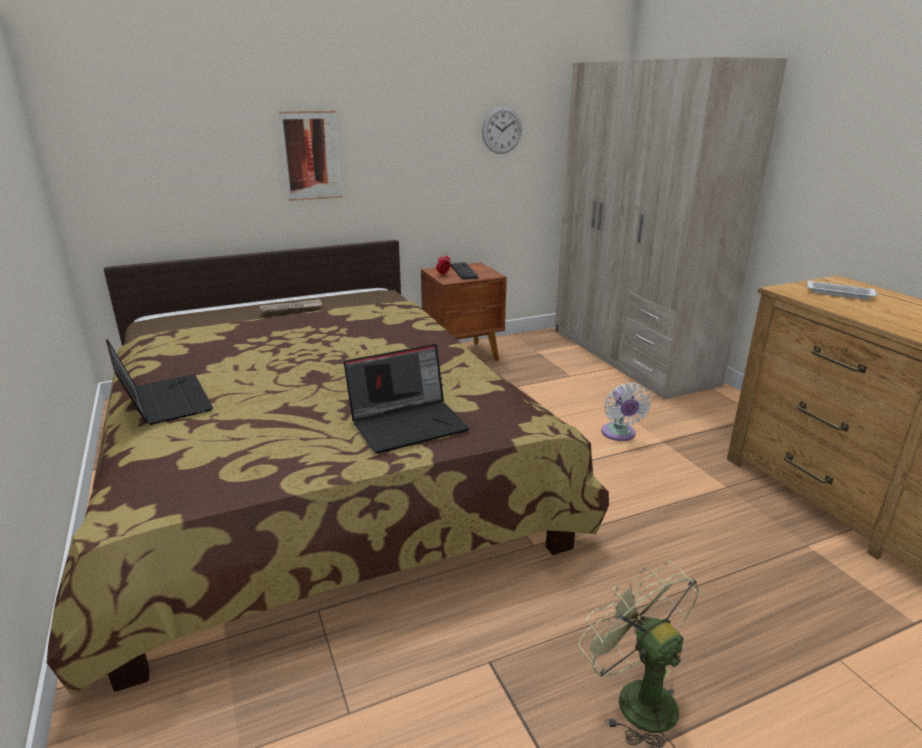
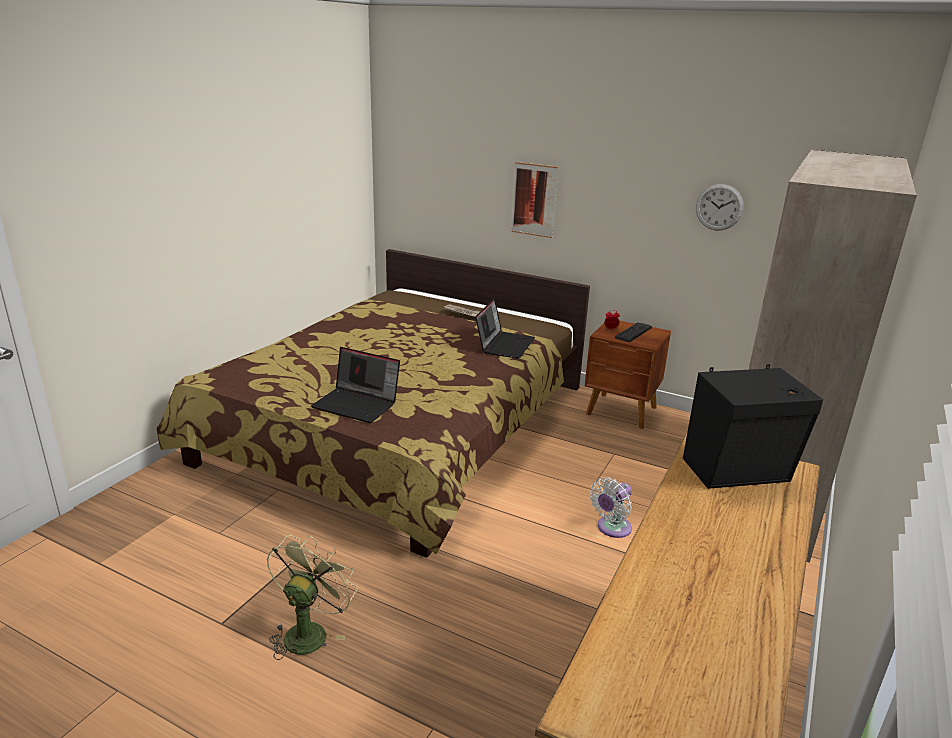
camera: 50 degrees right, 0 degrees up
(163, 401) = (302, 338): laptop -> laptop (504, 345)
(840, 294) = (739, 472): white tray -> black speaker

